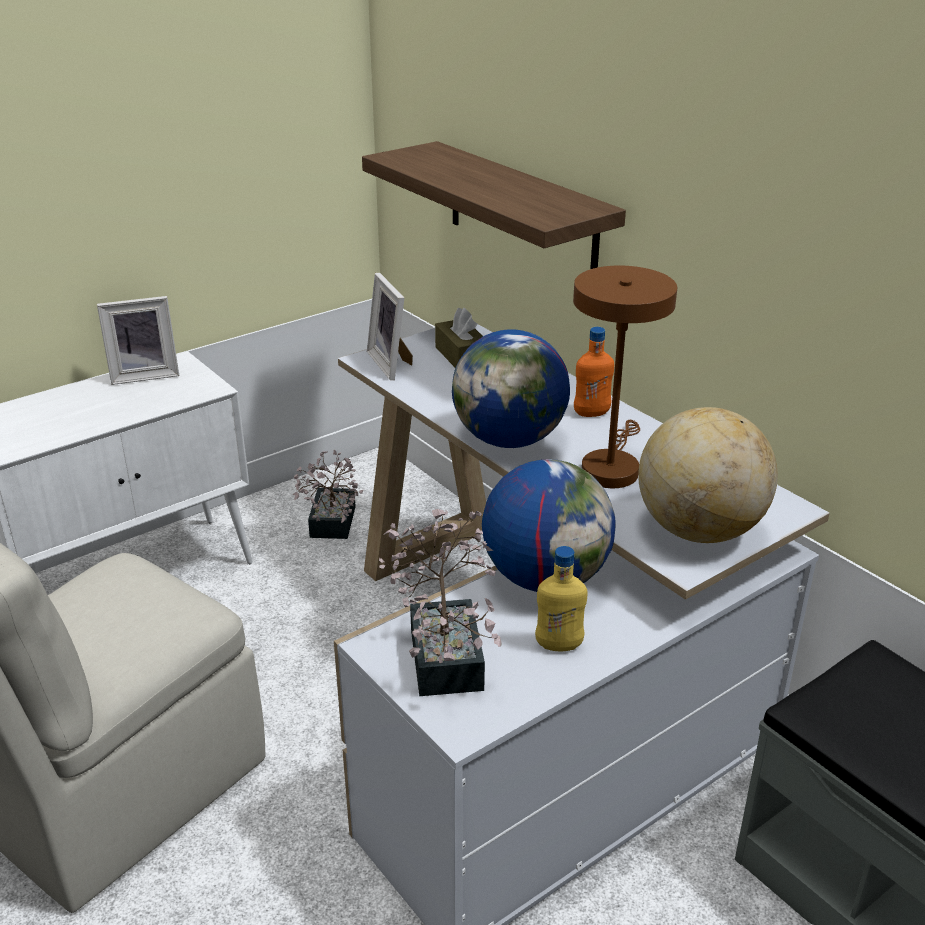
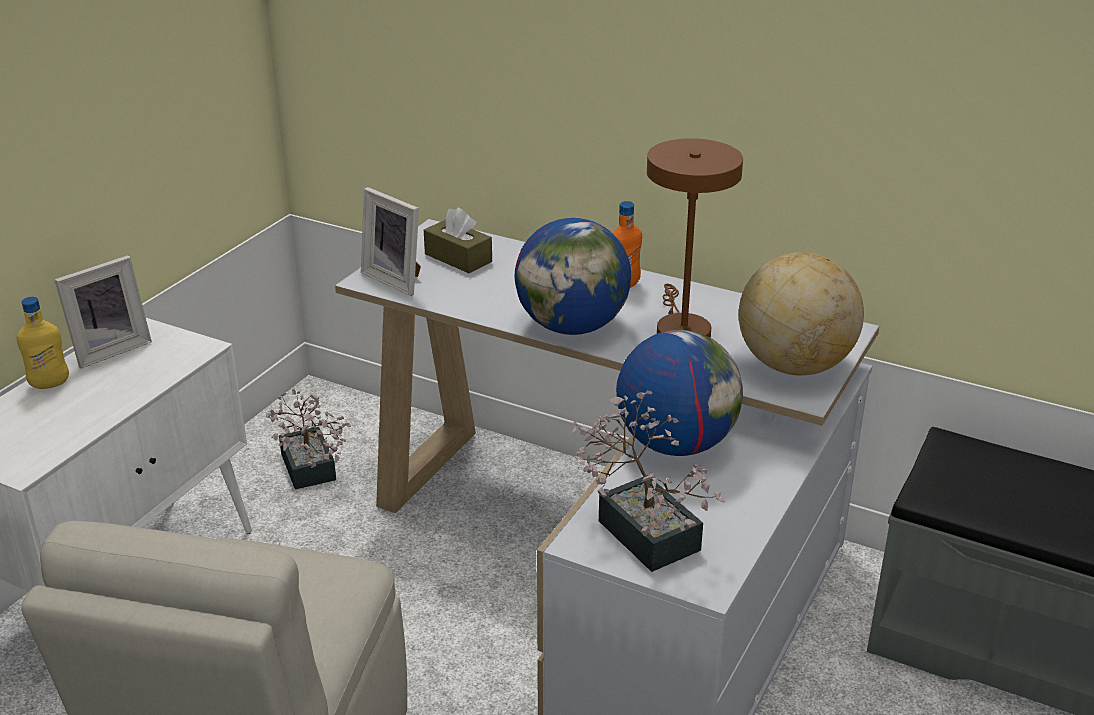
camera: 25 degrees left, 0 degrees up
(521, 213) = (493, 102): shelf -> none
(559, 645) = (731, 495): yellow bottle -> yellow bottle (50, 384)

